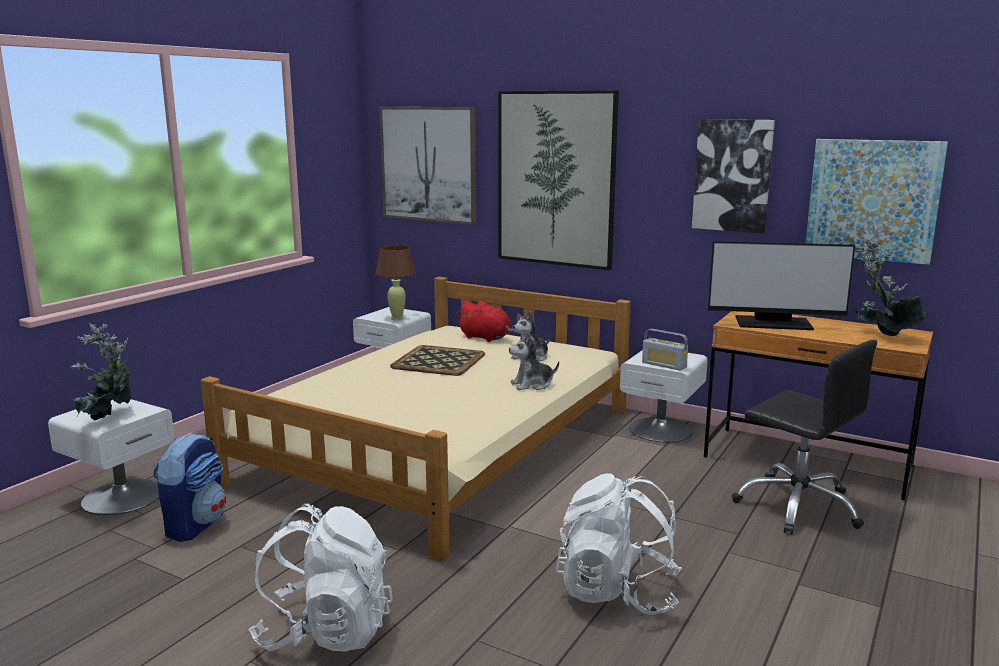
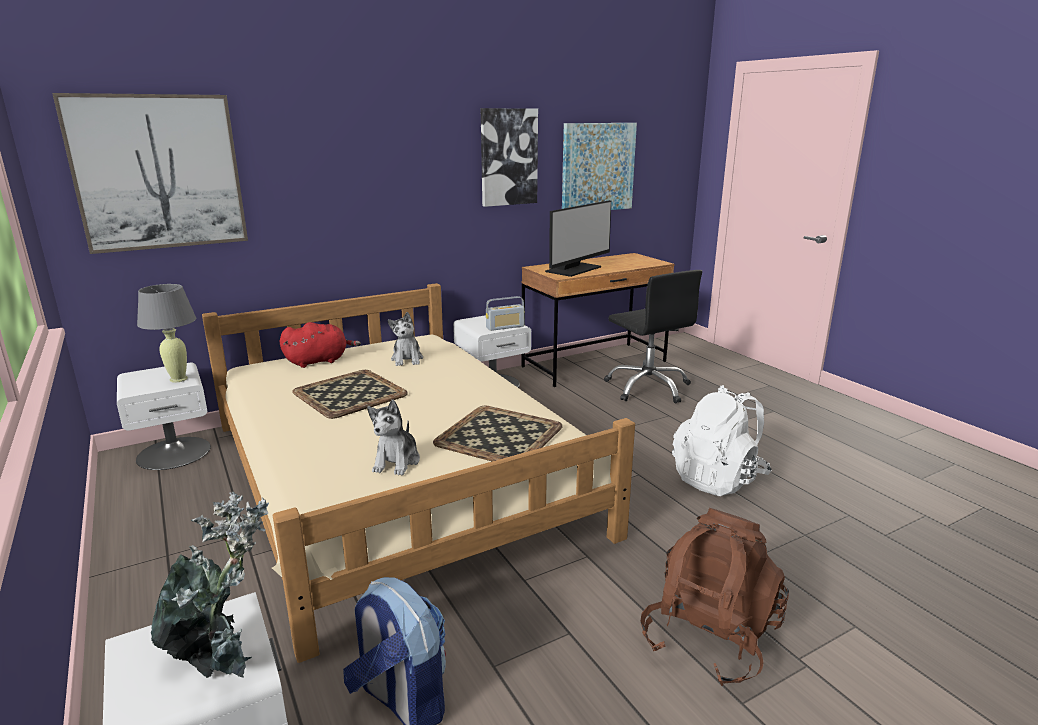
camera: 60 degrees left, 5 degrees up
(325, 631) = (709, 637): white backpack -> brown backpack
(397, 318) = (178, 379): brown table lamp -> grey table lamp
(421, 419) = (499, 436): none -> tray
(532, 385) = (474, 375): plush toy -> plush toy (397, 462)
(555, 179) = (345, 175): picture -> none
(798, 506) = (648, 387): black office chair -> black office chair turned 75 degrees clockwise
(881, 337) = (633, 261): potted plant -> none

